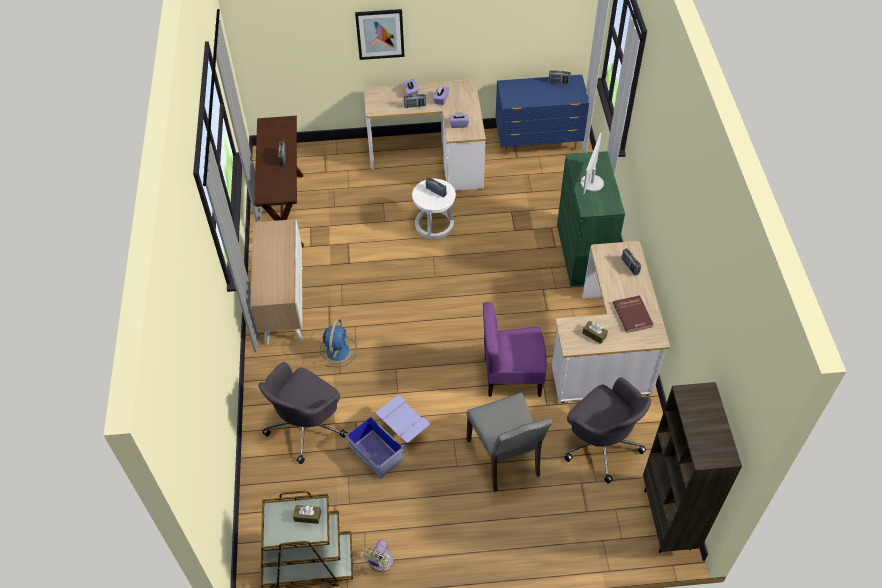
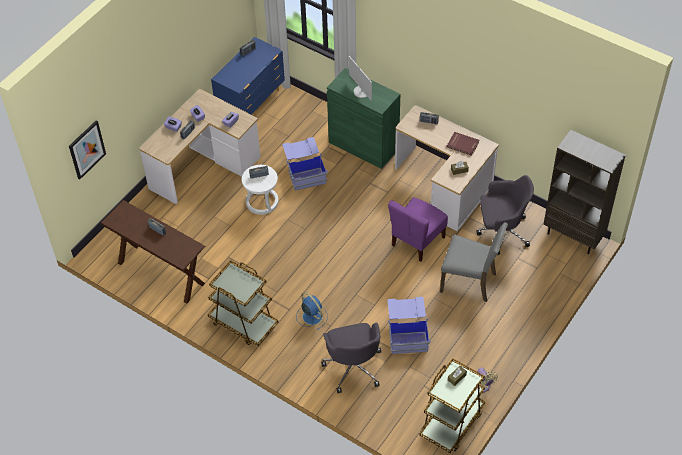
camera: 50 degrees left, 0 degrees up
(283, 304) = (243, 323): cabinet -> brown cart
(380, 34) = (139, 99): picture -> picture (86, 149)
(504, 230) = (304, 170): none -> blue storage box

